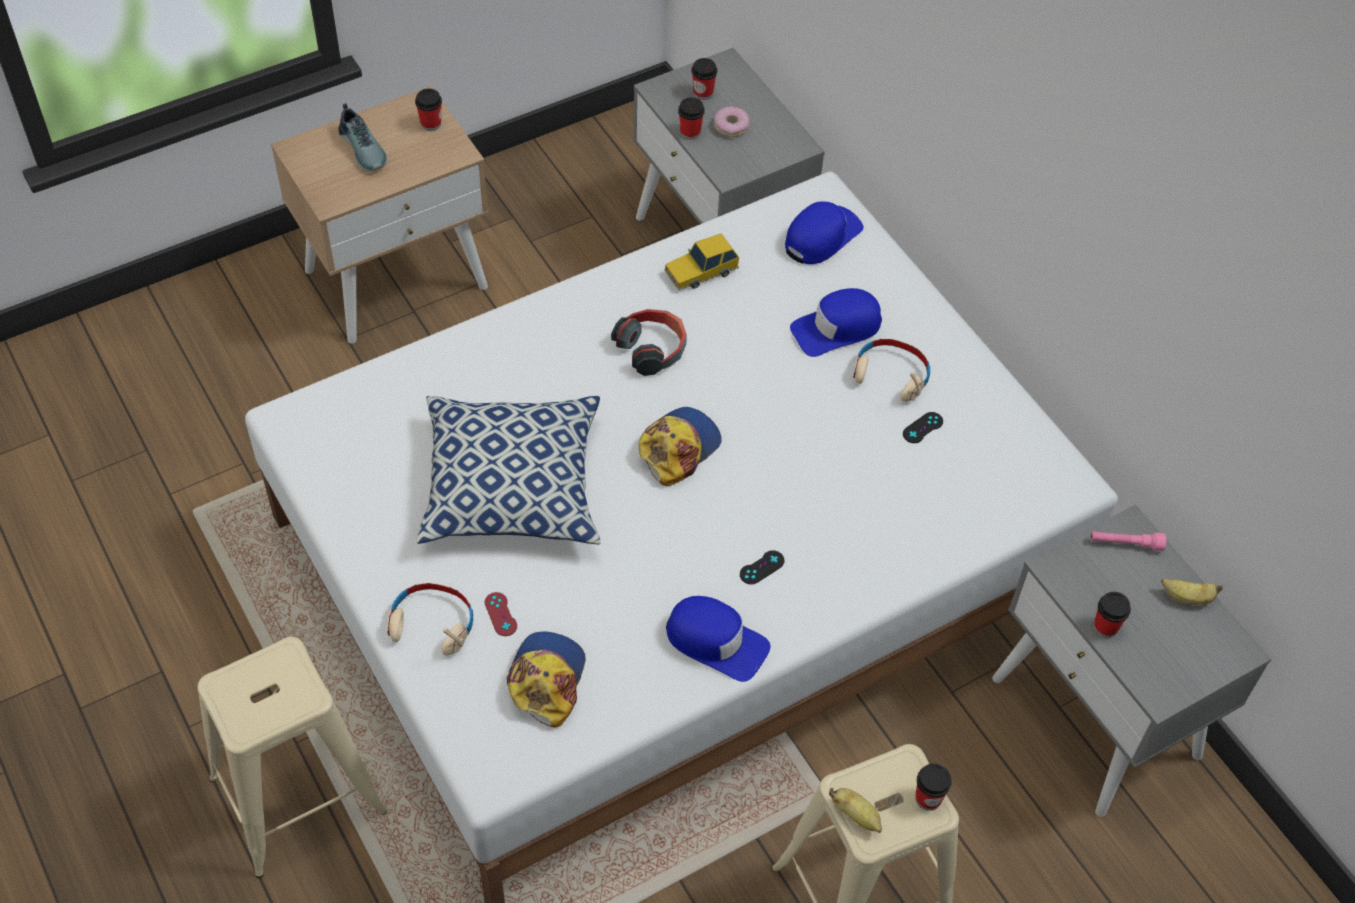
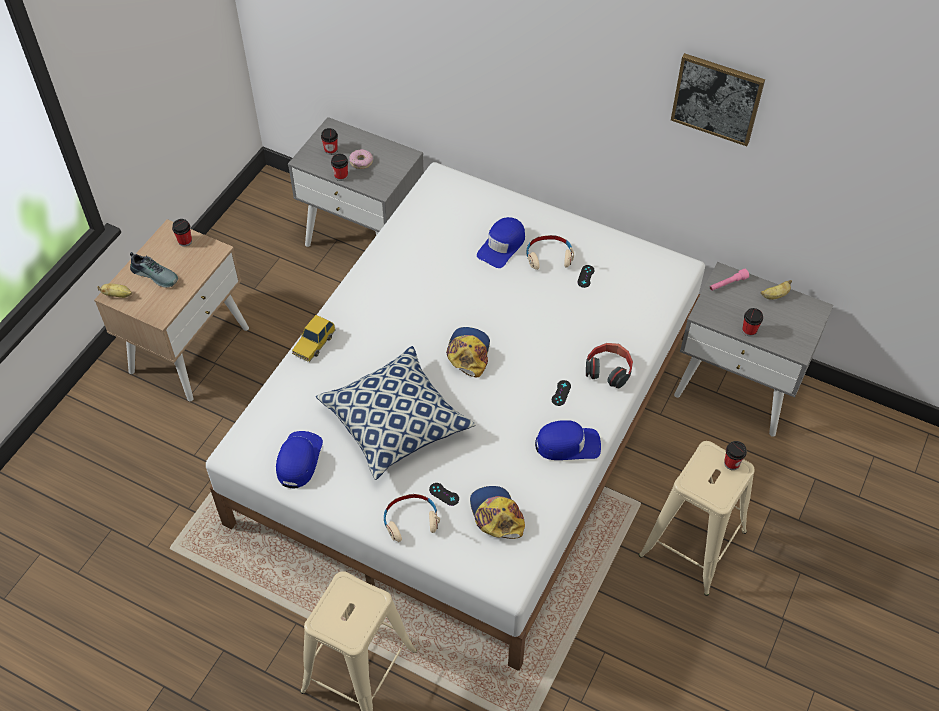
camera: 30 degrees left, 0 degrees up
(500, 614) = (444, 494): red game controller -> black game controller
(652, 349) = (413, 306): headphones -> headphones (609, 369)
(701, 271) = (406, 251): toy car -> toy car (314, 343)
(822, 236) = (456, 200): blue cap -> blue cap (299, 460)
(856, 816) = (705, 492): banana -> banana (118, 295)
(1188, 235) = (717, 98): none -> picture

